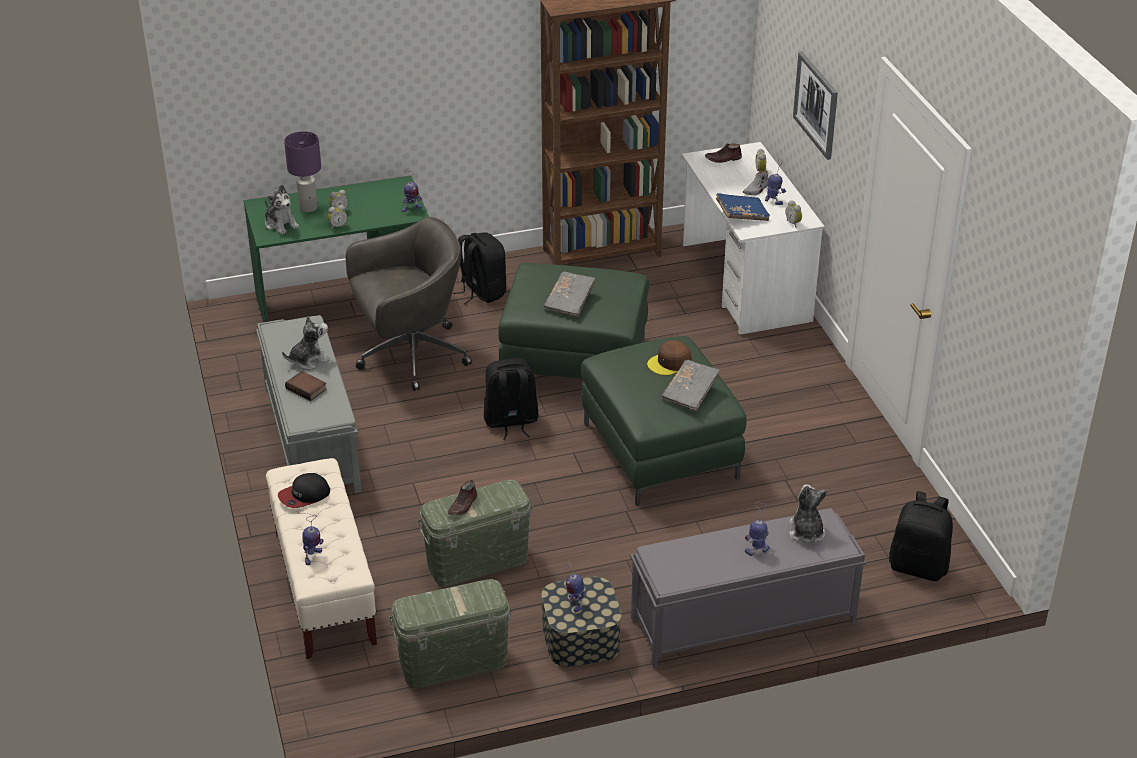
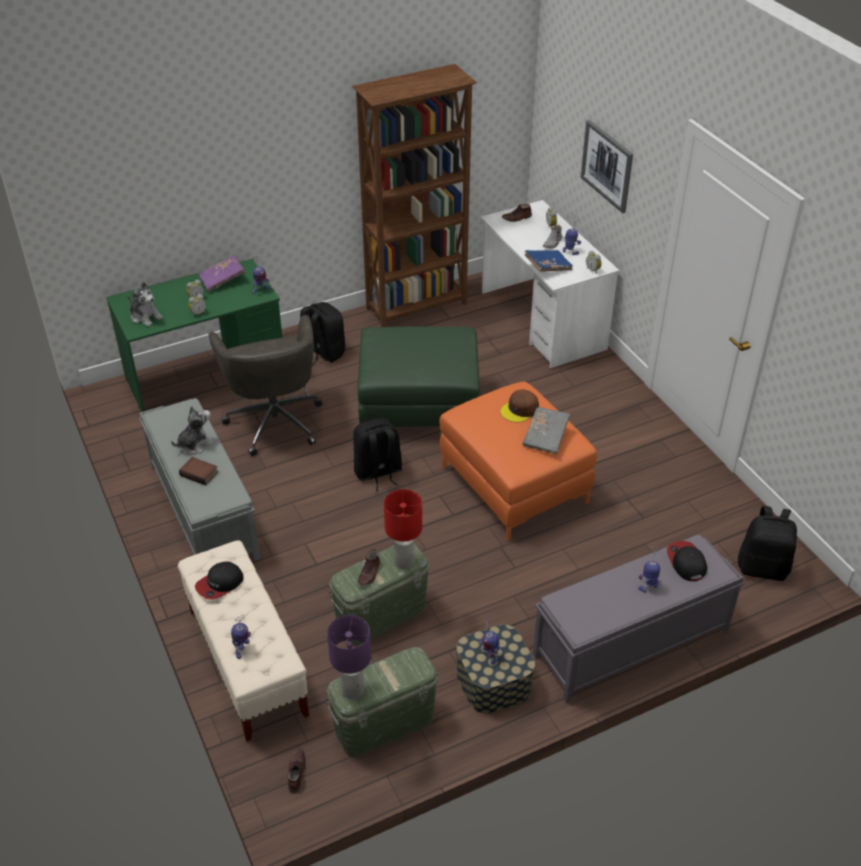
camera: 10 degrees left, 5 degrees up
(308, 207) = (167, 298): purple table lamp -> purple table lamp (352, 689)
(350, 693) = (296, 772): none -> brown shoe
(372, 194) = (222, 280): none -> purple book
(410, 356) = (275, 420): grey office chair -> grey office chair turned 105 degrees clockwise
(502, 499) = (403, 561): none -> red table lamp
(570, 301) = (417, 361): grey book -> none
(660, 450) = (514, 484): green ottoman -> orange ottoman
(806, 532) = (686, 562): plush toy -> cap

